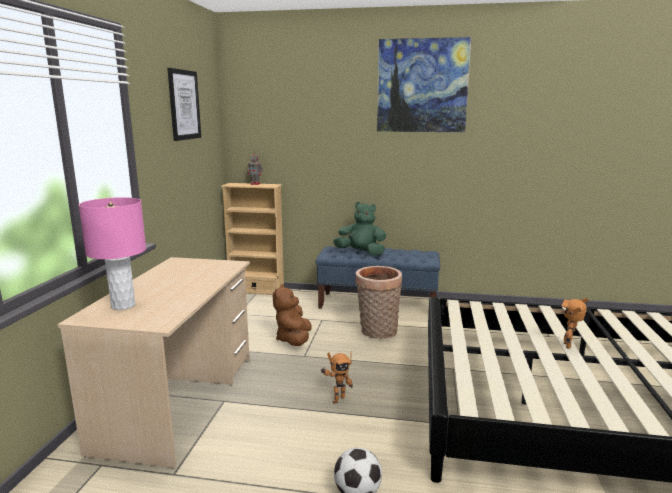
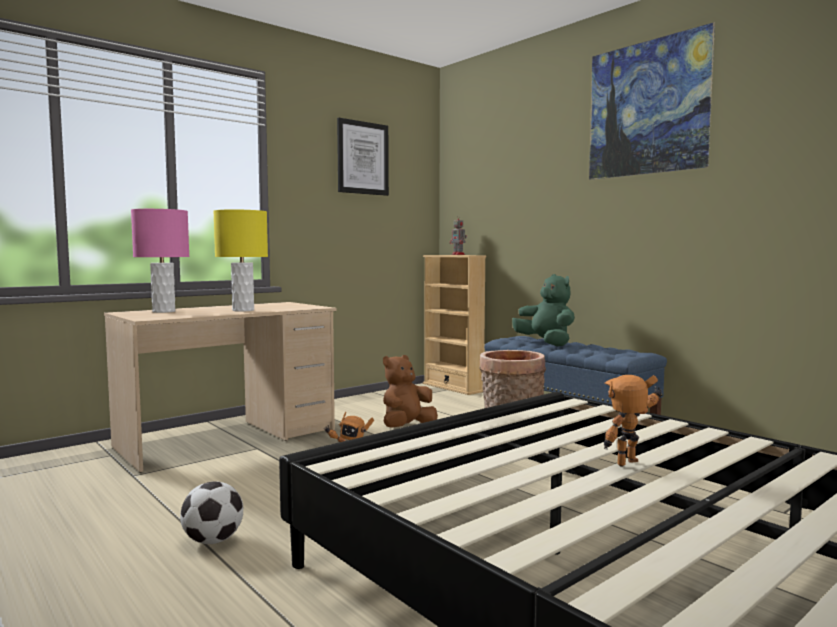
camera: 40 degrees right, 10 degrees down
(192, 284) = (243, 310): none -> yellow table lamp

